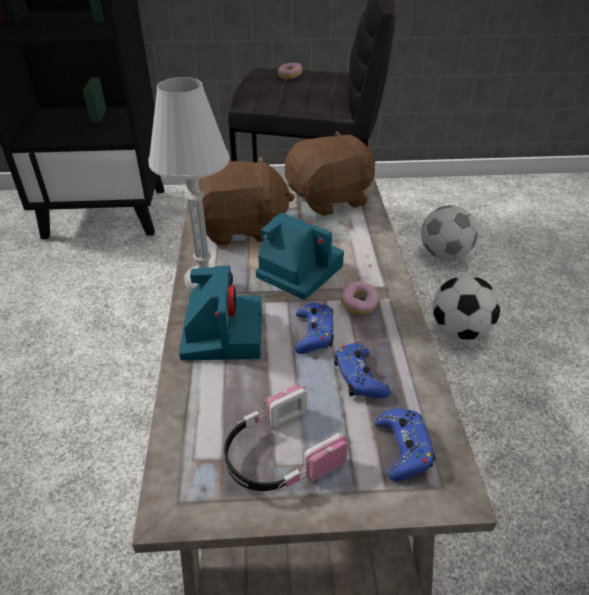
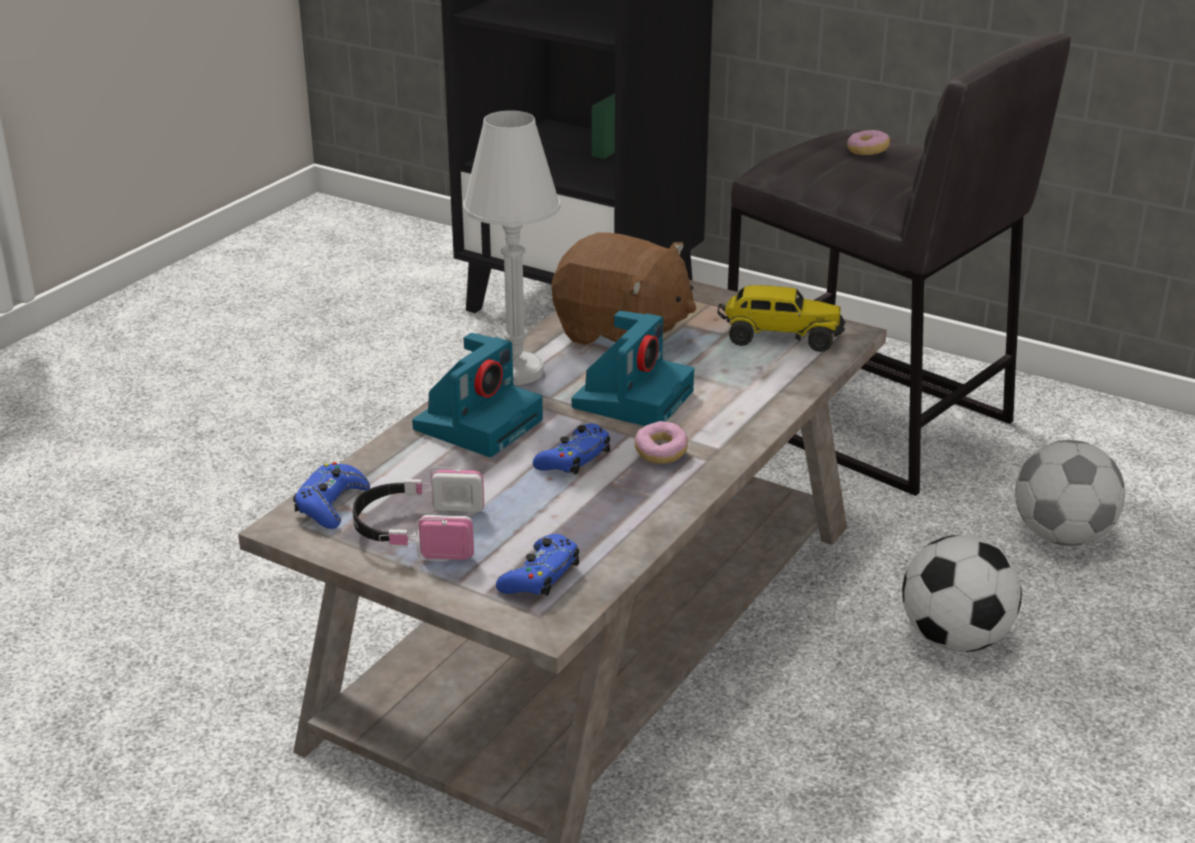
camera: 35 degrees right, 10 degrees down
(297, 271) = (633, 397): camera -> camera turned 45 degrees clockwise
(330, 199) = (779, 337): brown plush toy -> toy truck
(359, 377) = (572, 511): blue game controller -> blue game controller (331, 504)

